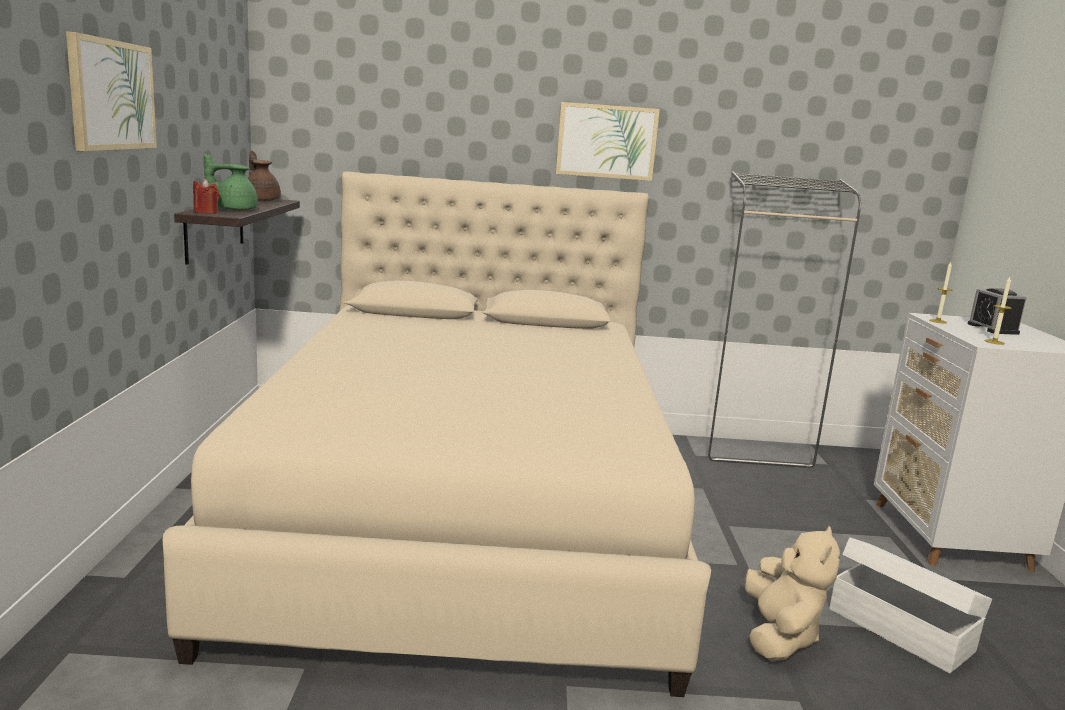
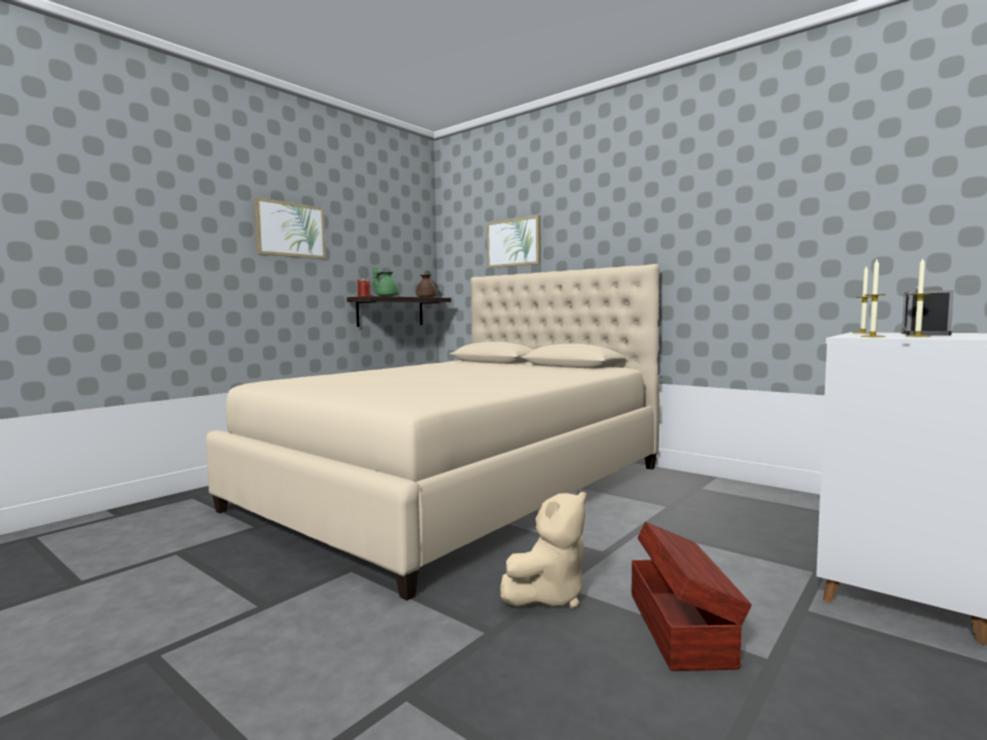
camera: 40 degrees right, 10 degrees down
(606, 141) = (630, 230): picture -> picture (514, 243)
(754, 453) = (768, 495): grey clothes rack -> none
(899, 628) = (681, 627): white storage box -> brown storage box
(1012, 339) = (917, 336): none -> candle

